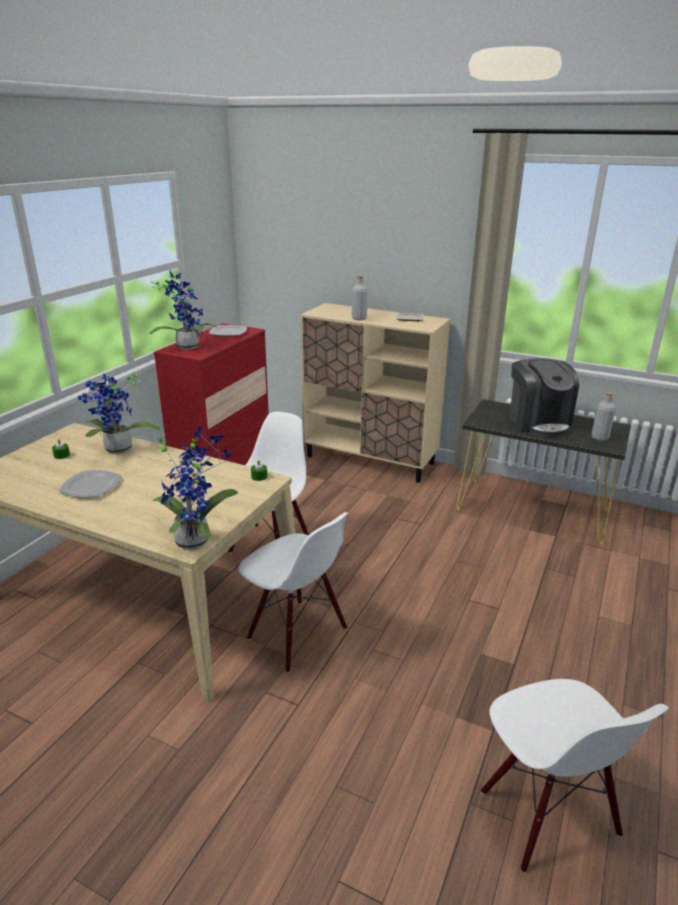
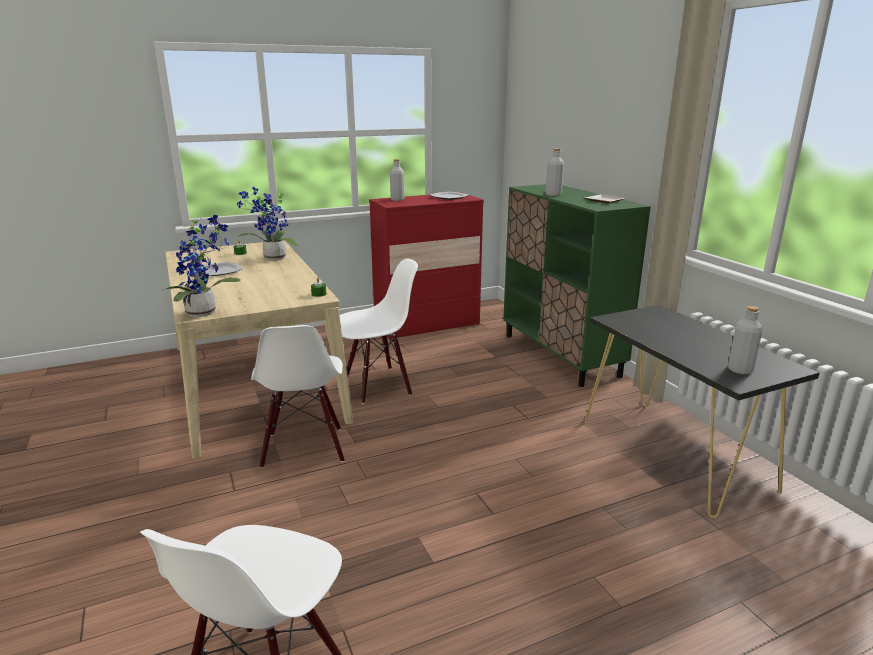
camera: 40 degrees right, 5 degrees down
(186, 346) = (397, 199): potted plant -> grey bottle
(370, 460) = (560, 355): beige cabinet -> green cabinet
(538, 422) = (685, 337): coffee machine -> none

